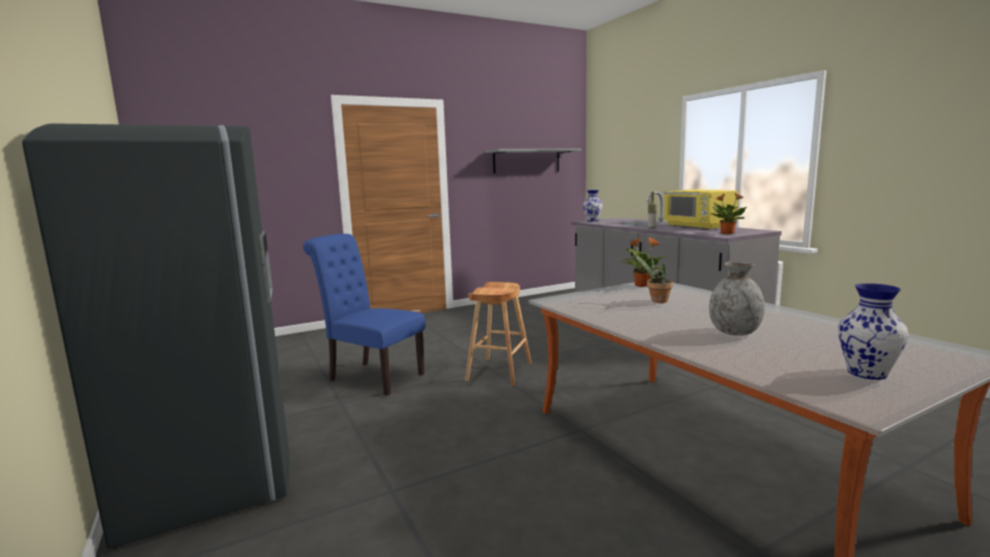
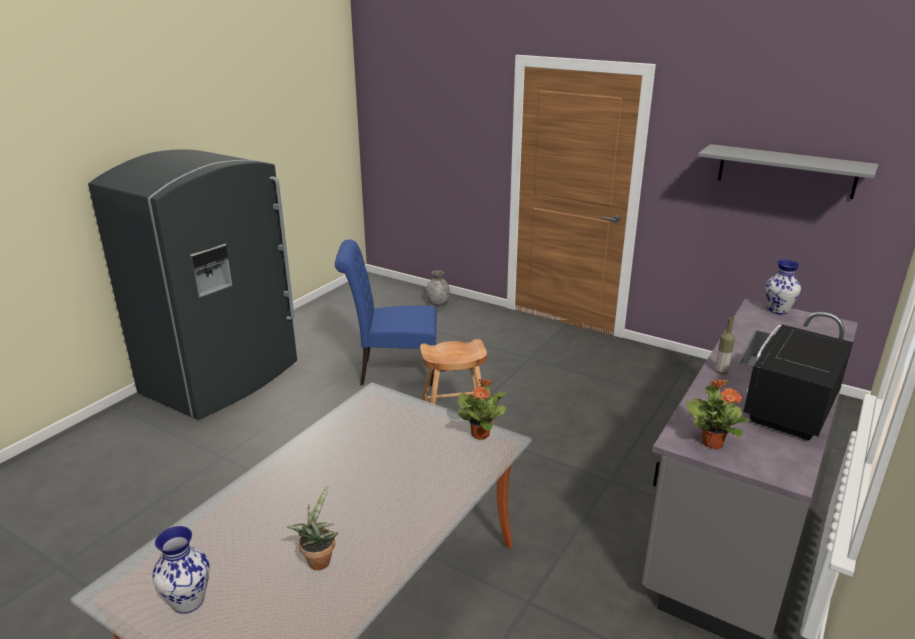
camera: 60 degrees right, 15 degrees up
(371, 376) = (392, 372): blue chair -> blue chair turned 90 degrees counterclockwise
(656, 301) = (404, 455): potted plant -> potted plant (318, 559)
(698, 226) = (789, 409): yellow microwave -> black microwave
(734, 332) = (297, 517): grey vase -> grey vase (438, 303)

